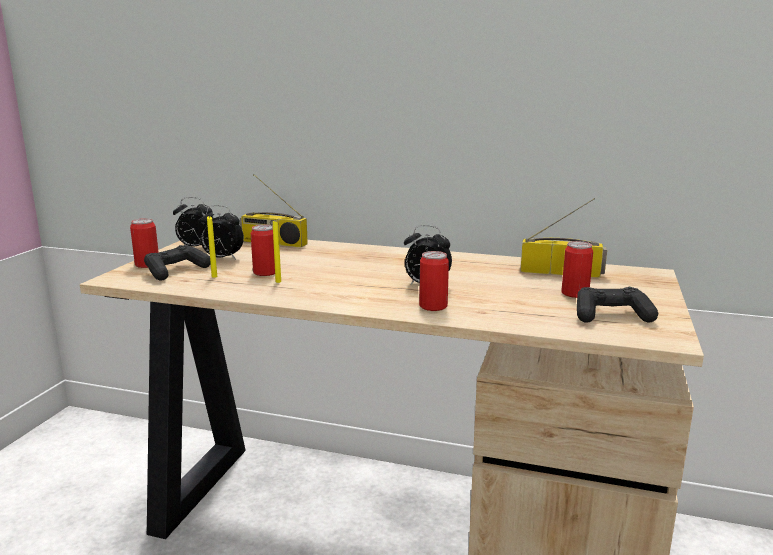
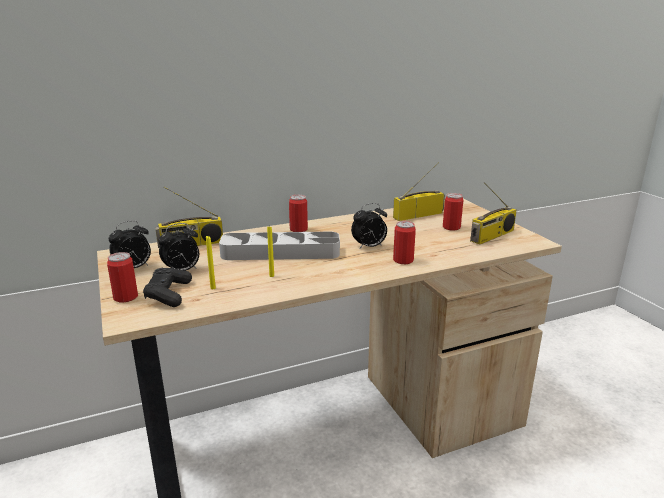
camera: 40 degrees left, 5 degrees up
(265, 272) = (245, 271): can -> can (298, 229)
(329, 267) = (280, 252): none -> grey tray
(611, 316) = (492, 236): black game controller -> radio

